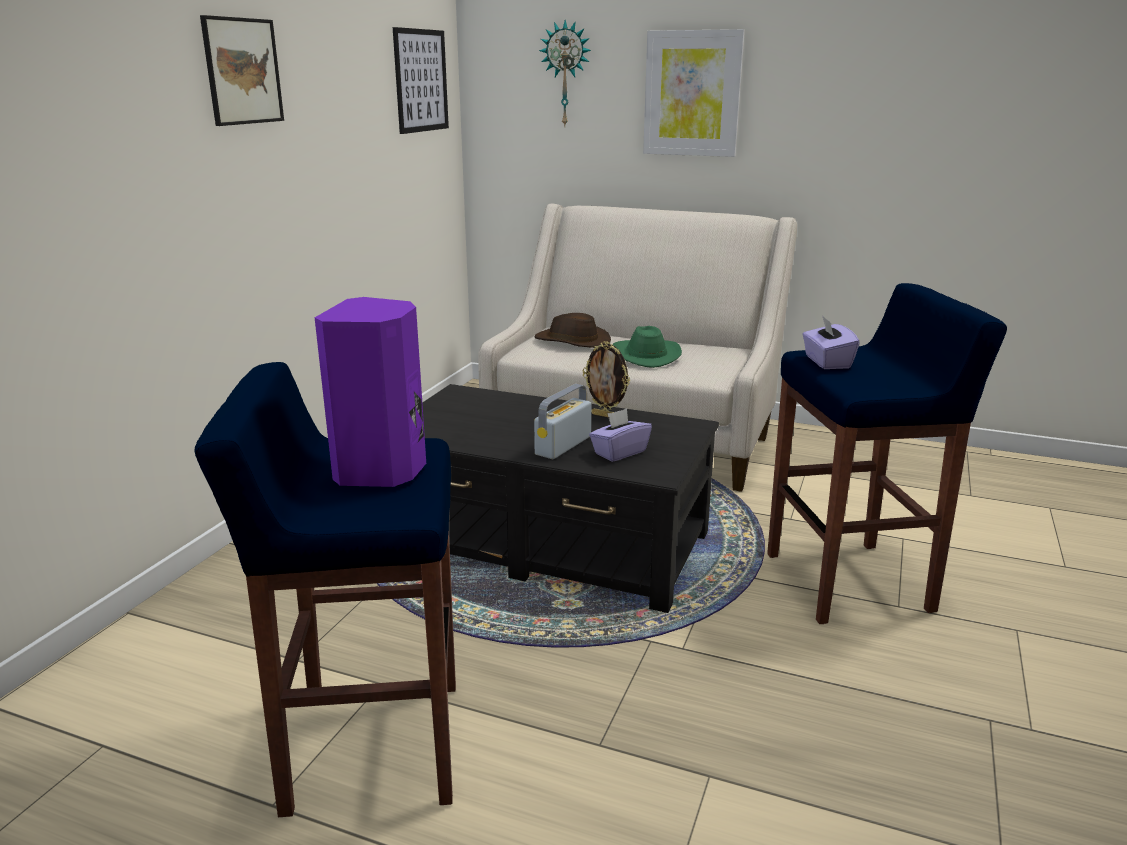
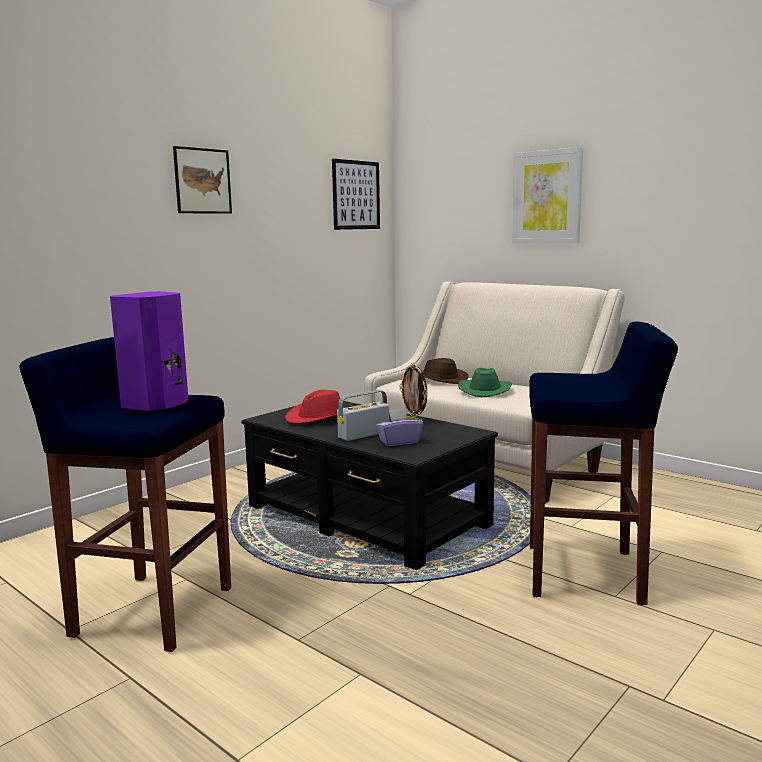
camera: 20 degrees right, 10 degrees down
(477, 421) = (320, 417): none -> red hat
(566, 74) = (461, 188): wall clock -> none
(826, 362) = (553, 378): purple tissue box -> none

